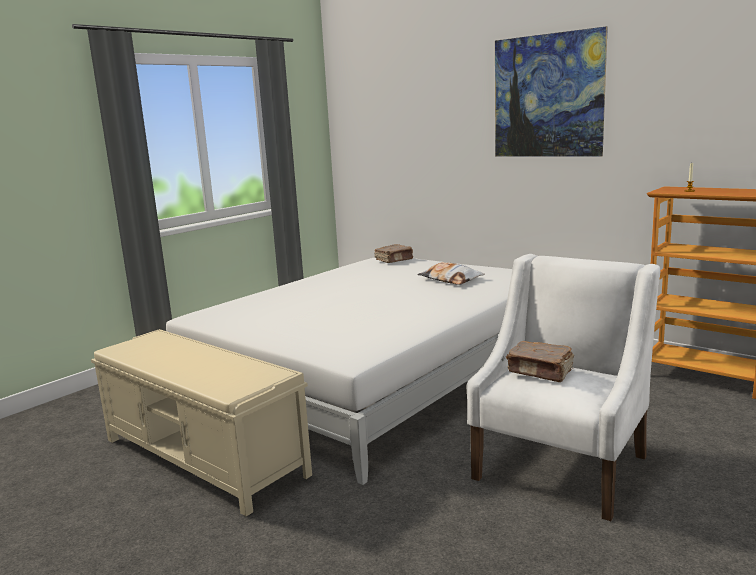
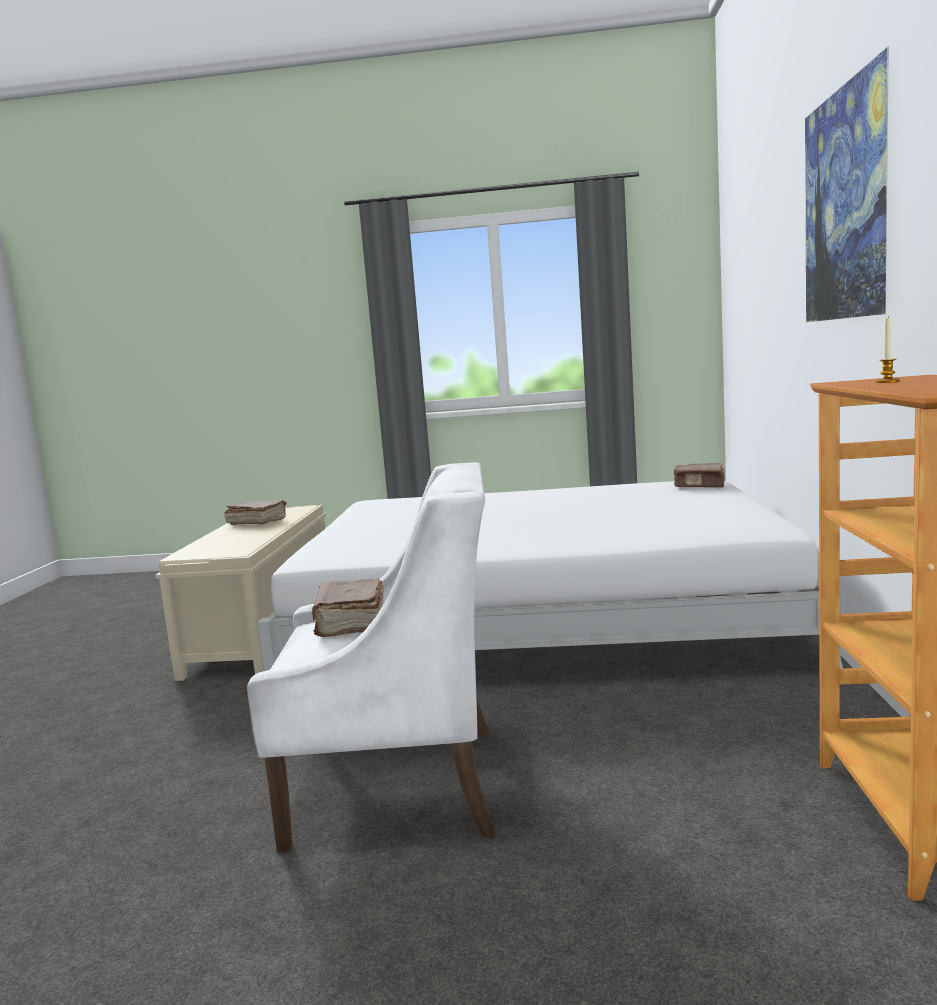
camera: 55 degrees right, 5 degrees down
(170, 355) = (256, 523): none -> brown book
(450, 279) = (654, 515): pillow -> none

